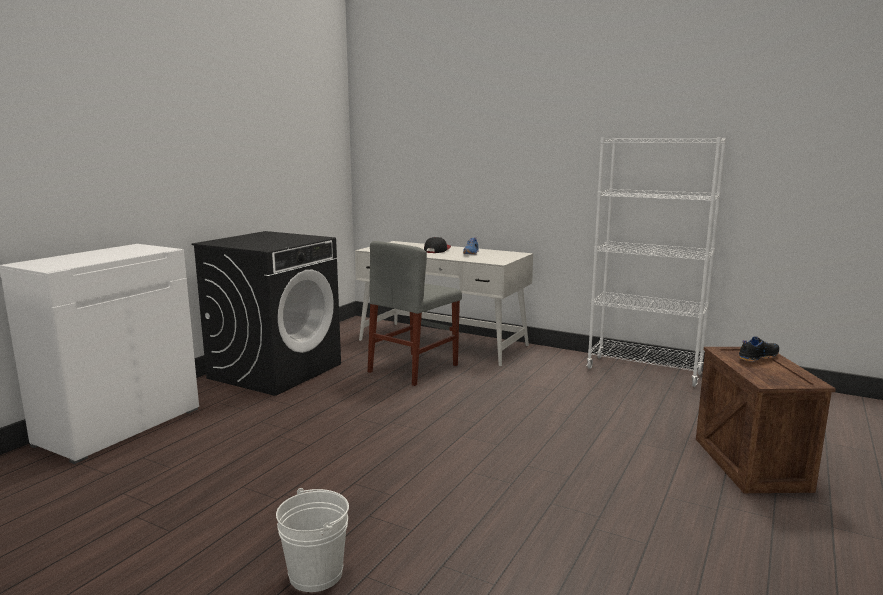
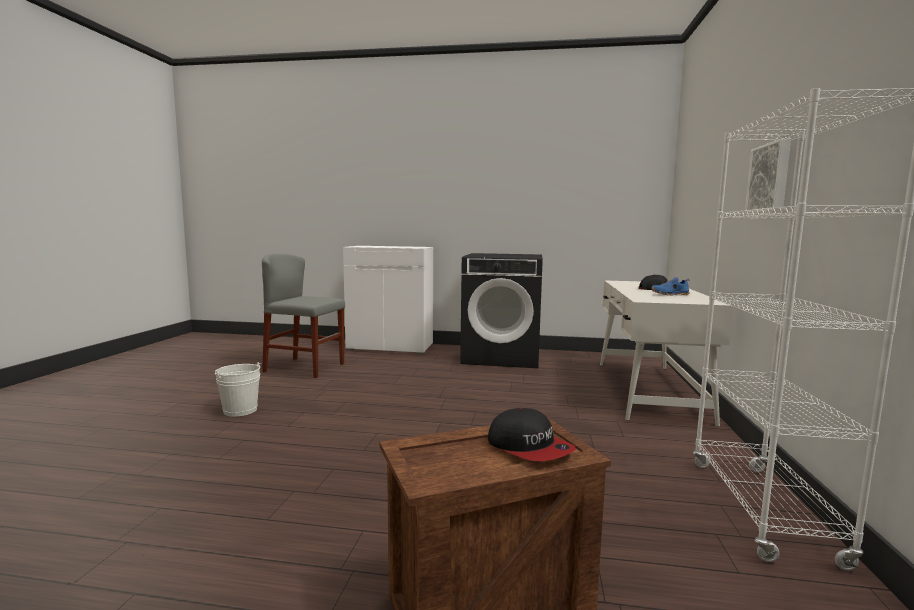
camera: 70 degrees right, 5 degrees down
(413, 368) = (564, 389): grey chair -> grey chair (305, 367)
(562, 160) = (770, 178): none -> picture
(757, 357) = (529, 447): black shoe -> cap

